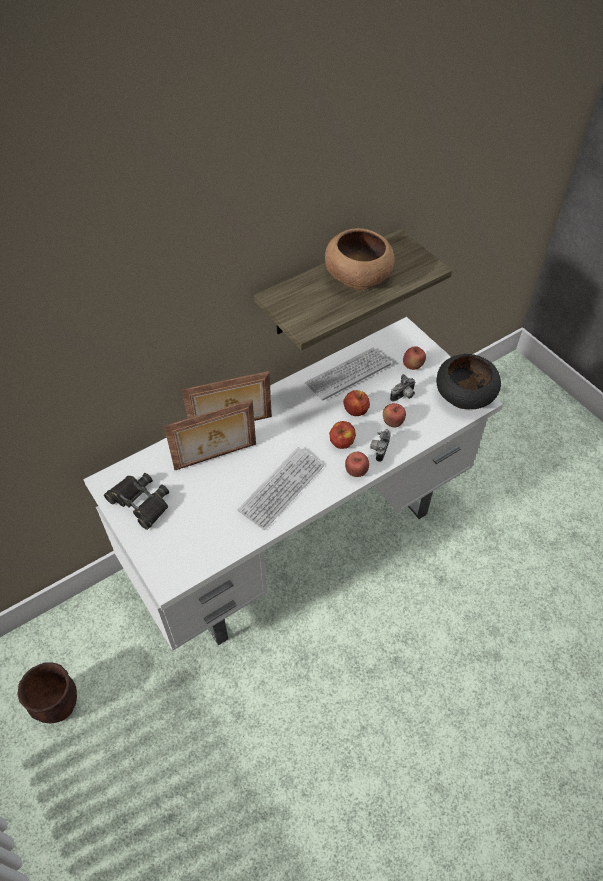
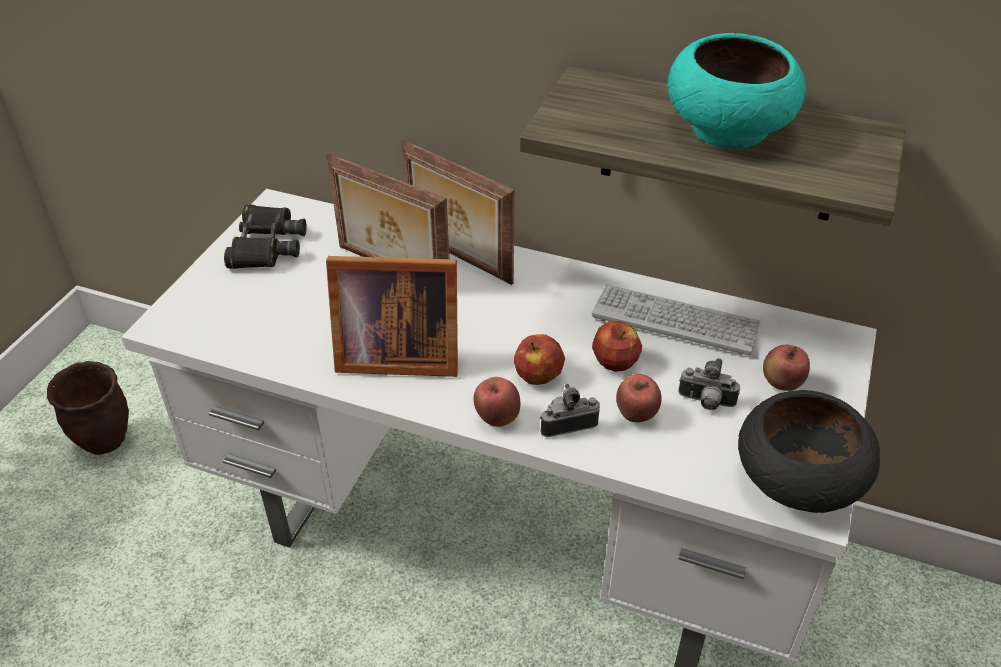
camera: 55 degrees right, 10 degrees down
(281, 489) = (394, 354): keyboard -> picture frame
(358, 277) = (729, 129): brown bowl -> turquoise bowl

